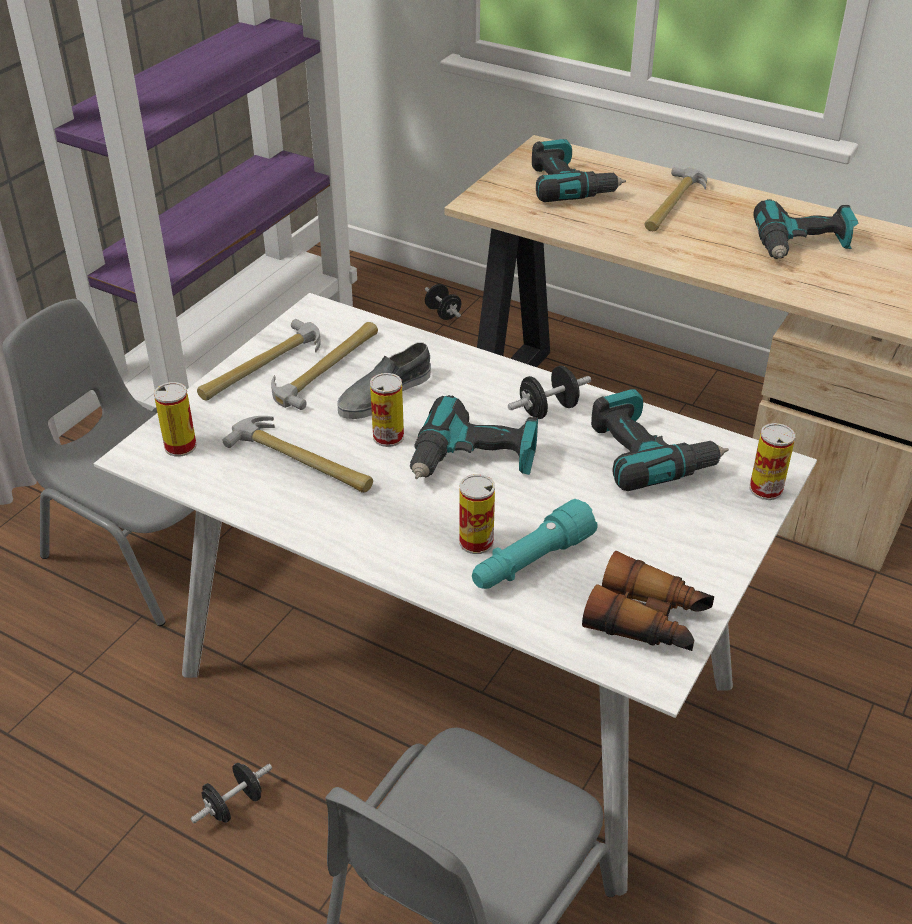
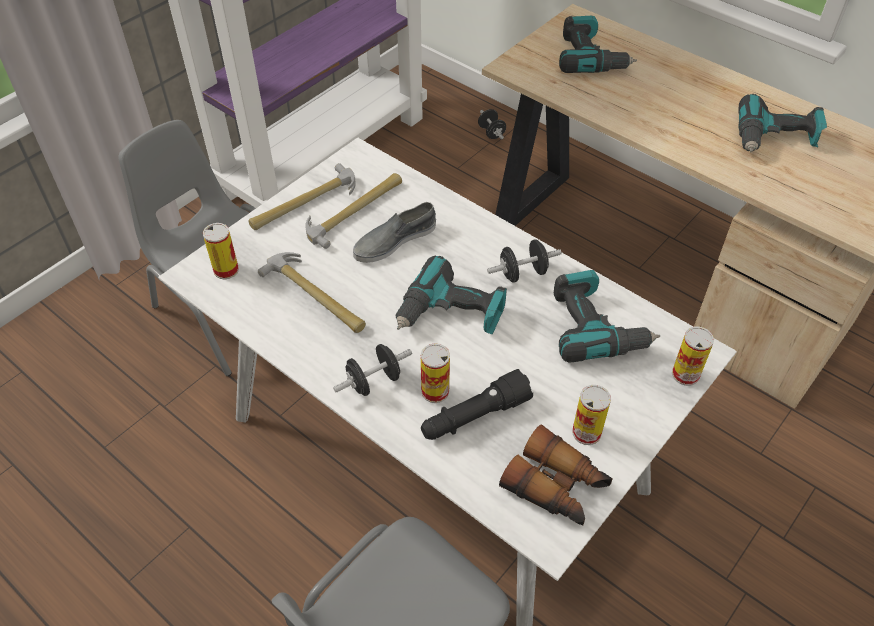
camera: 10 degrees right, 10 degrees up
(234, 805) = (253, 531): black dumbbell -> black dumbbell (374, 381)
(388, 437) = (388, 282): can -> can (586, 432)
(531, 562) = (474, 417): turquoise flashlight -> black flashlight
(671, 204) = (672, 84): hammer -> none

